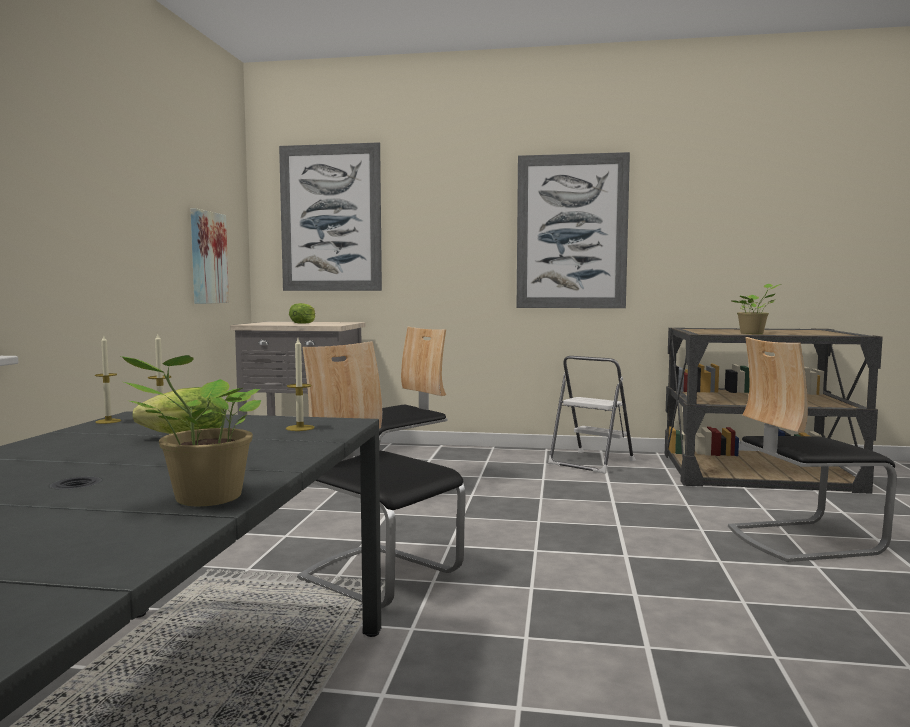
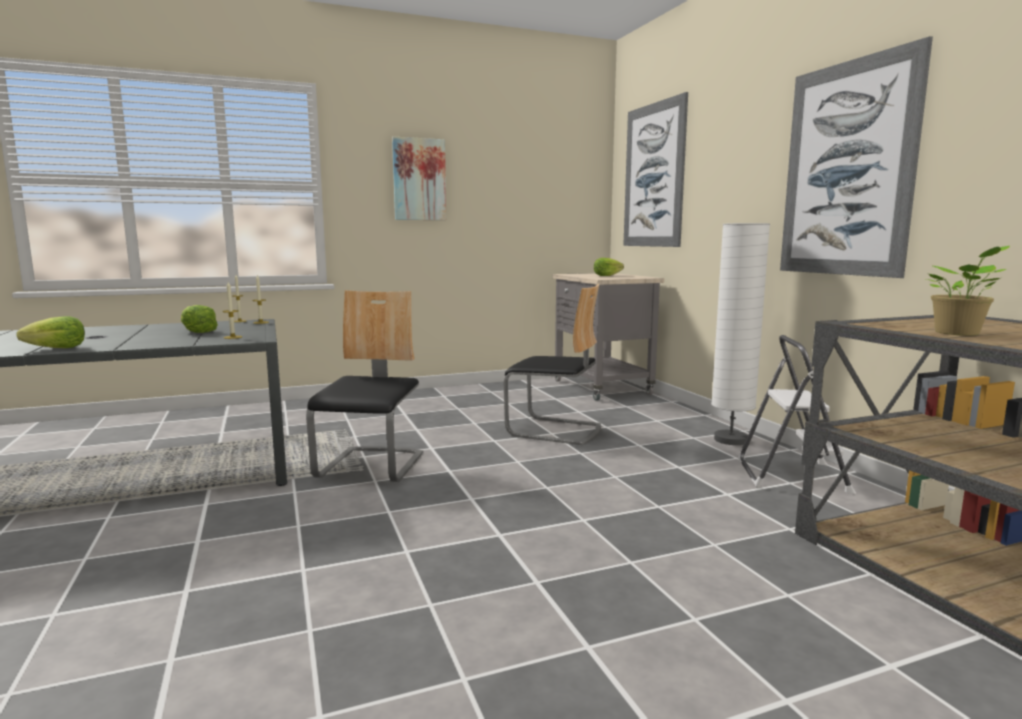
camera: 60 degrees right, 5 degrees up
(203, 499) = (57, 349): potted plant -> lettuce
(208, 257) = (544, 219): picture -> picture (419, 179)
(507, 455) = (731, 440): none -> white floor lamp
(802, 539) = (687, 632): chair -> none

